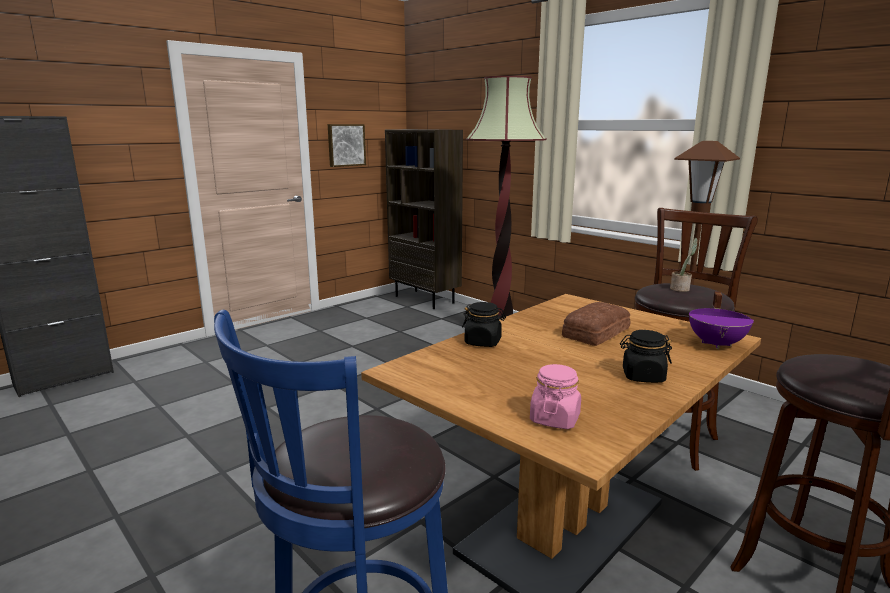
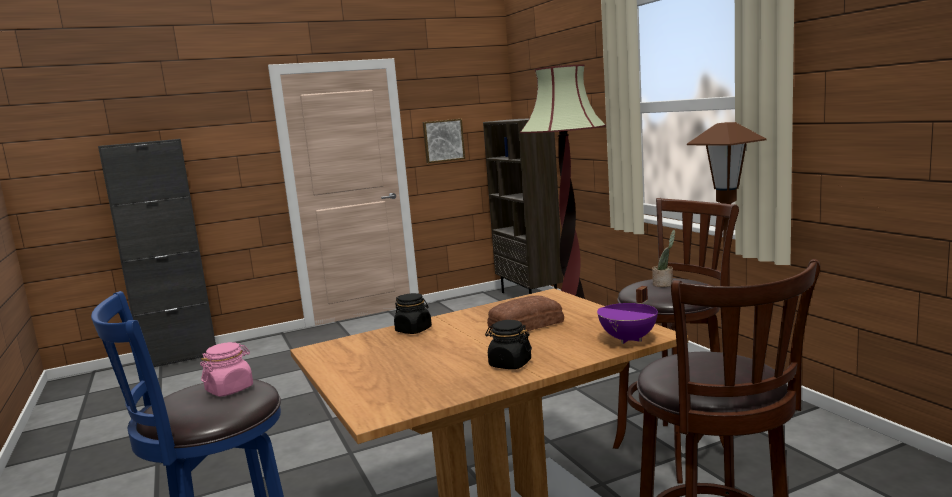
camera: 20 degrees right, 5 degrees down
(554, 419) = (386, 391): pink jar -> pink jar (230, 389)

